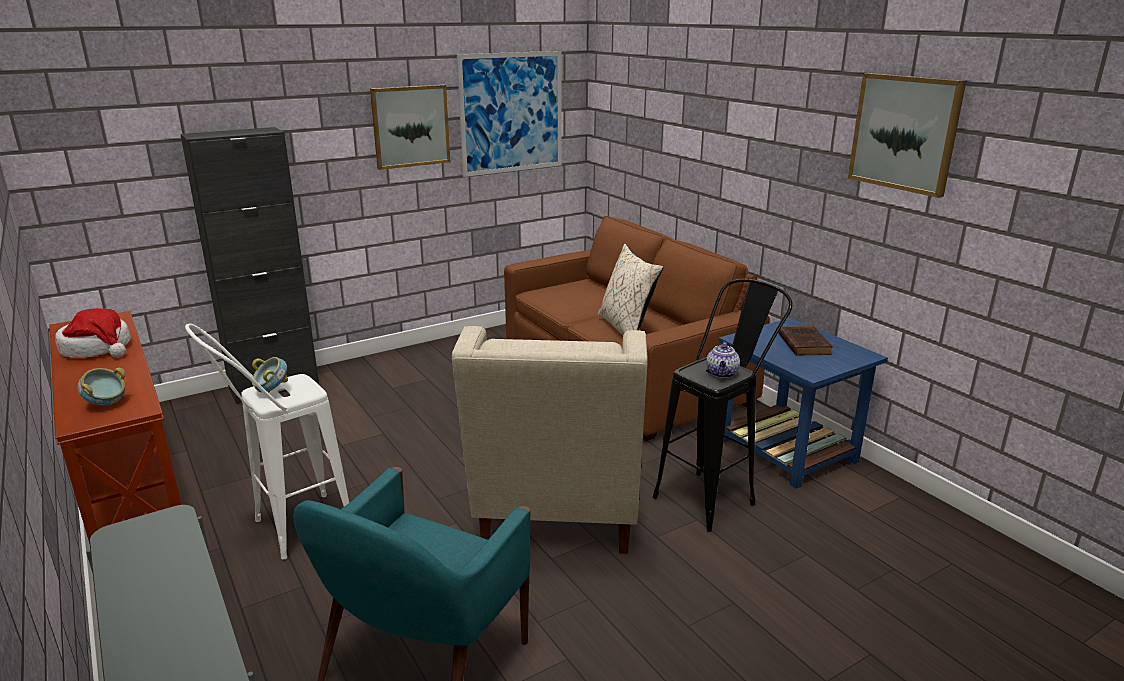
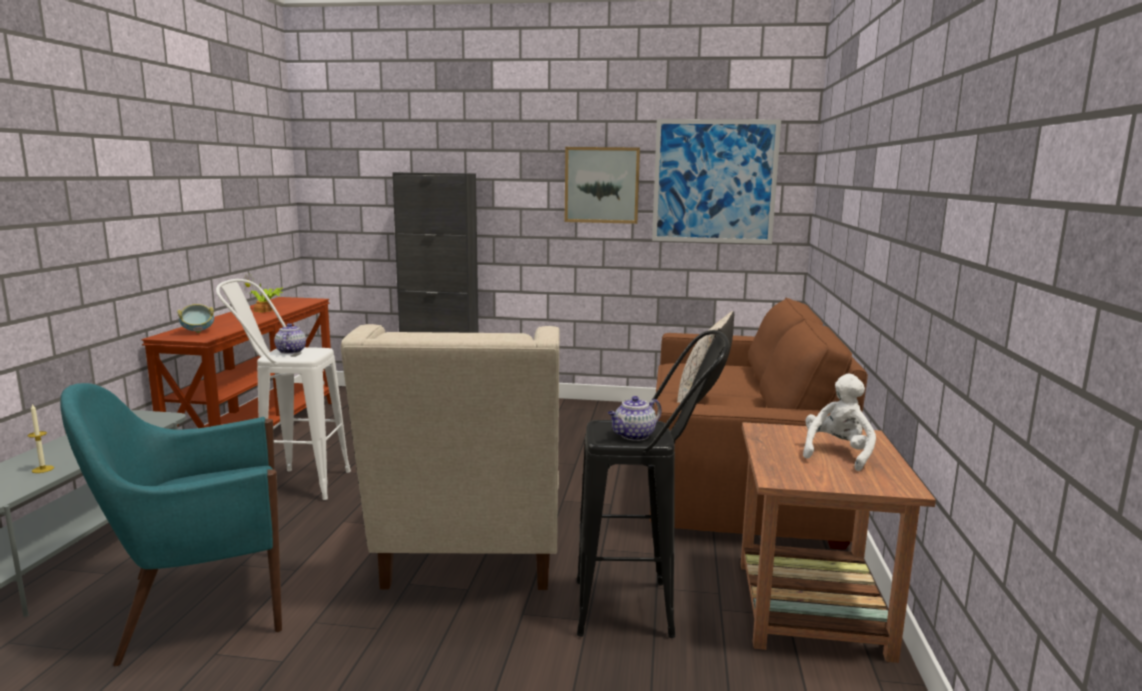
camera: 40 degrees right, 10 degrees down
(98, 348) = (266, 310): hat -> potted plant
(184, 627) = (43, 469): none -> candle
(271, 391) = (290, 351): bowl -> teapot
(558, 516) = (471, 556): beige armchair -> beige armchair turned 45 degrees counterclockwise
(788, 451) = (811, 609): blue side table -> brown side table
(803, 343) = (837, 454): brown book -> white plush toy
(905, 133) = (974, 144): picture -> none

